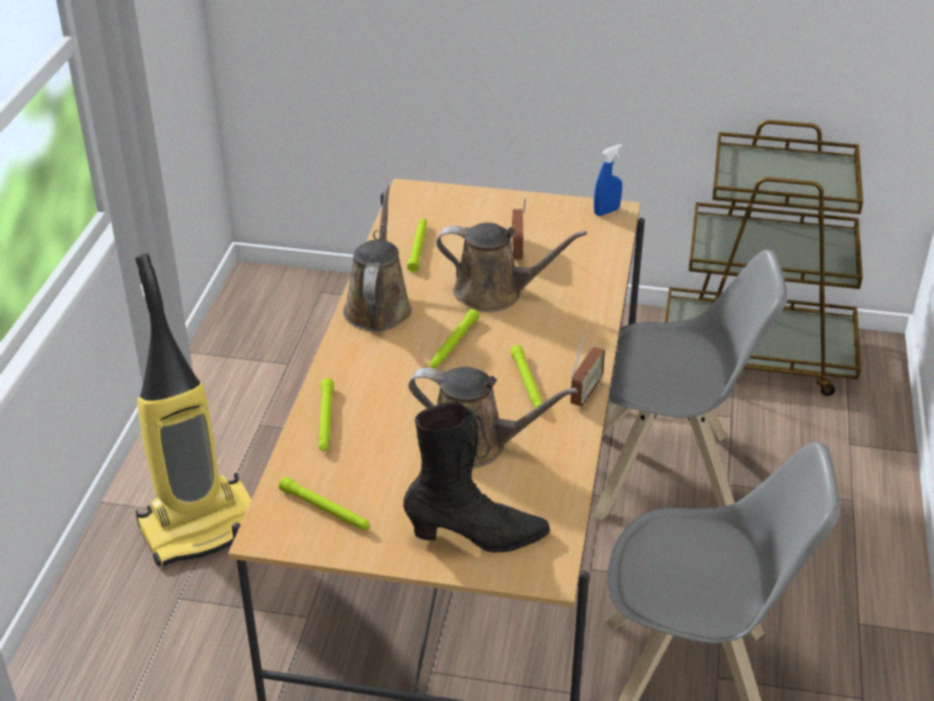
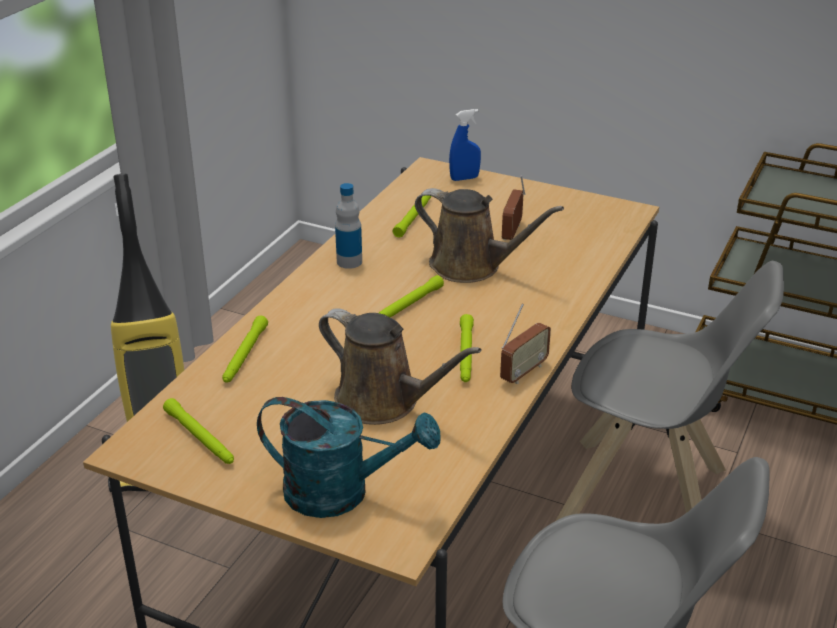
camera: 15 degrees right, 5 degrees down
(378, 306) = (349, 262): brown watering can -> bottle
(477, 537) = (341, 493): black boot -> turquoise watering can
(606, 211) = (620, 210): blue spray bottle -> blue spray bottle (464, 178)

